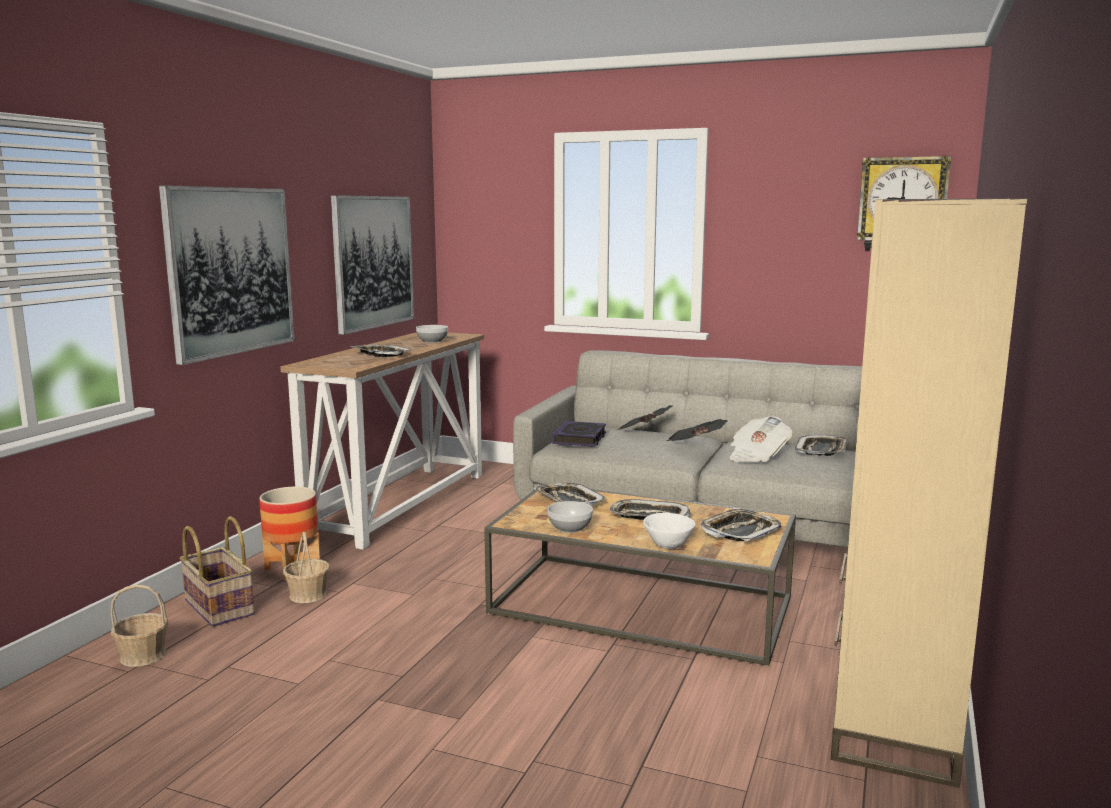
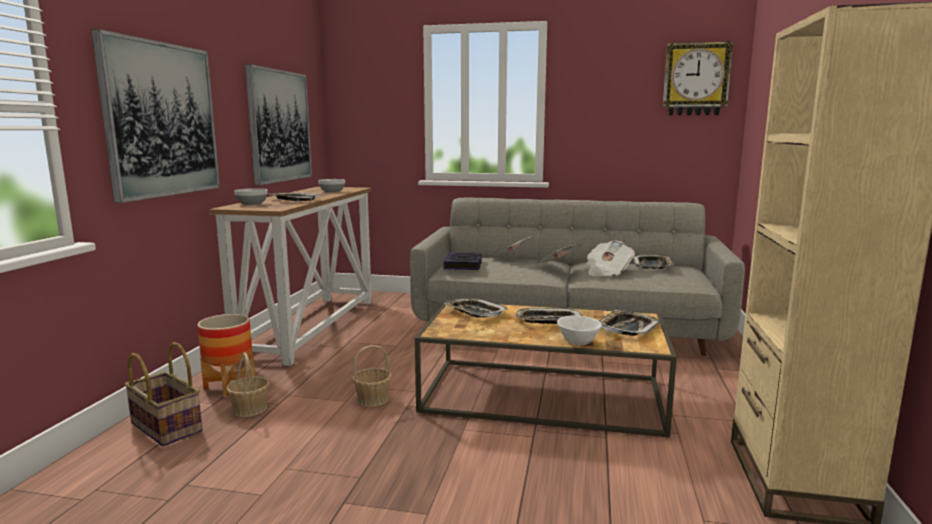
camera: 10 degrees left, 0 degrees up
(143, 656) = (96, 482): basket -> basket (373, 399)
(570, 528) = (489, 333): bowl -> bowl (252, 204)

